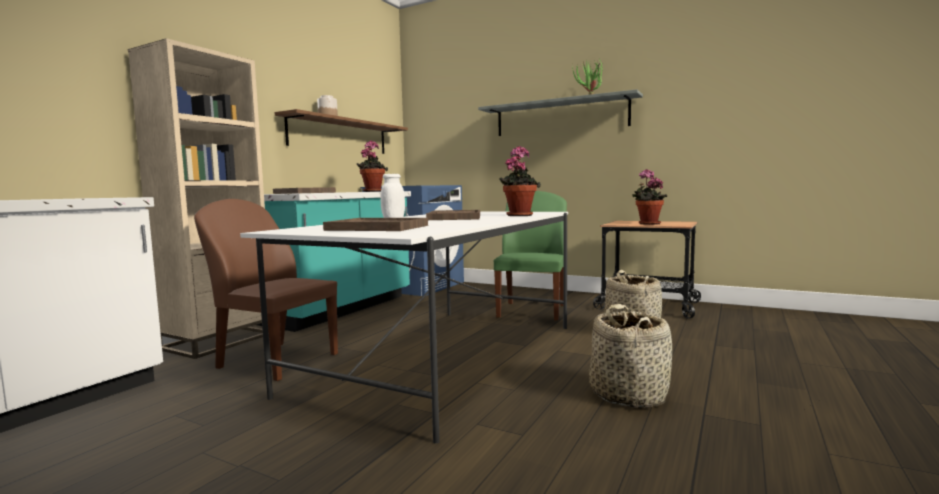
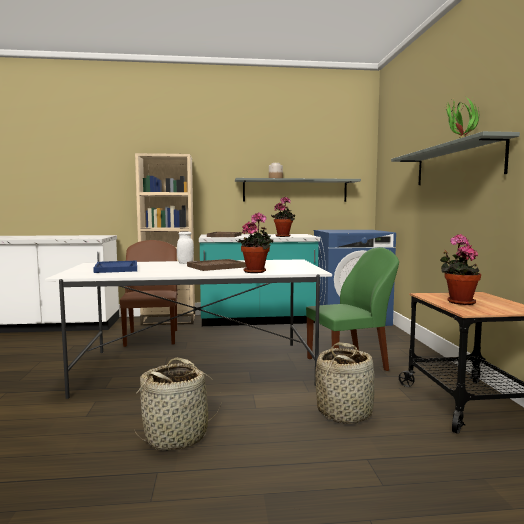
camera: 55 degrees right, 0 degrees up
(340, 136) = (295, 190): brown shelf -> grey shelf
(378, 228) = (116, 268): brown tray -> blue tray

